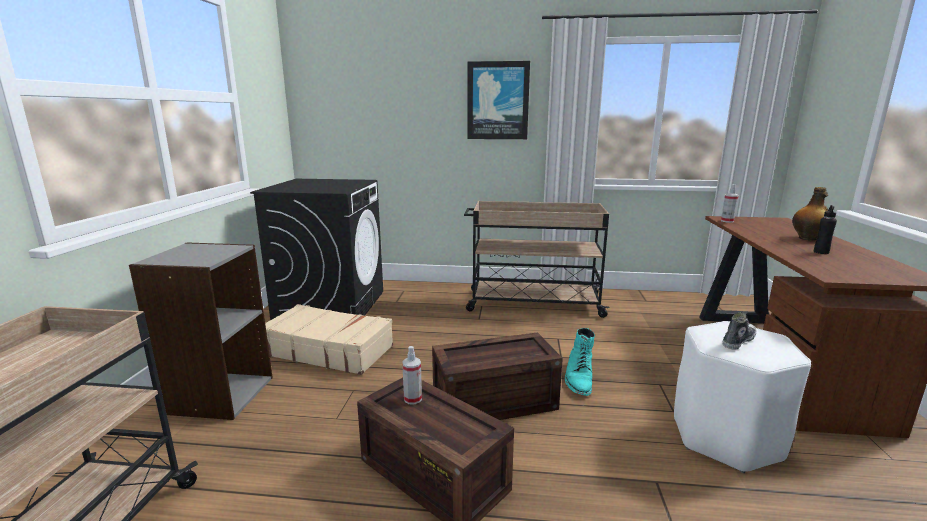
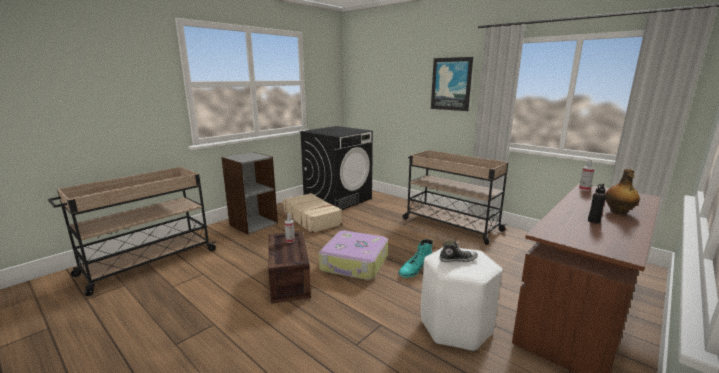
camera: 35 degrees right, 0 degrees up
(495, 401) = (355, 263): crate -> suitcase

